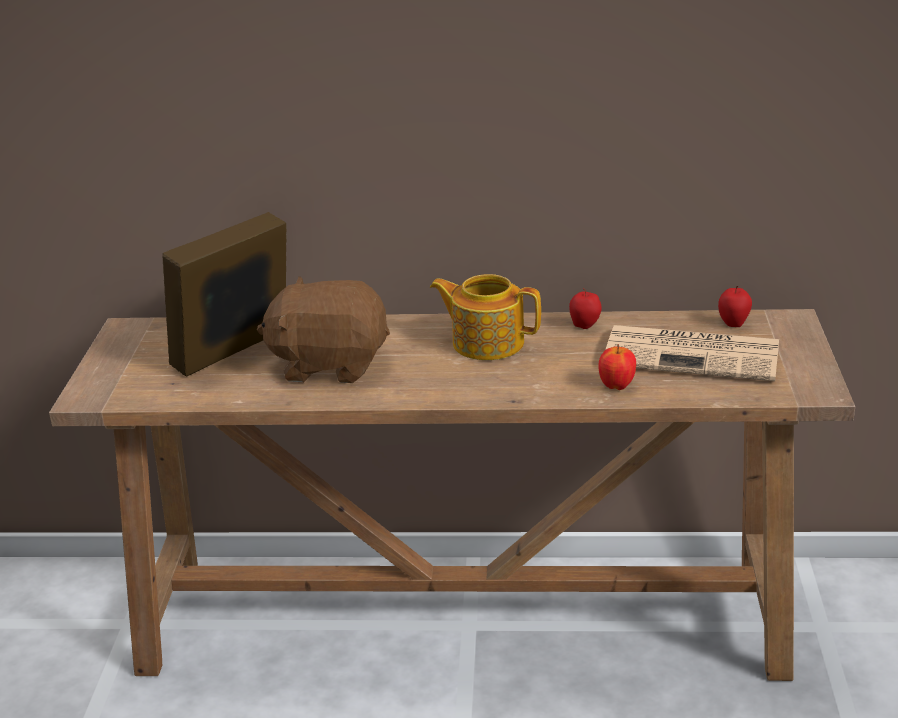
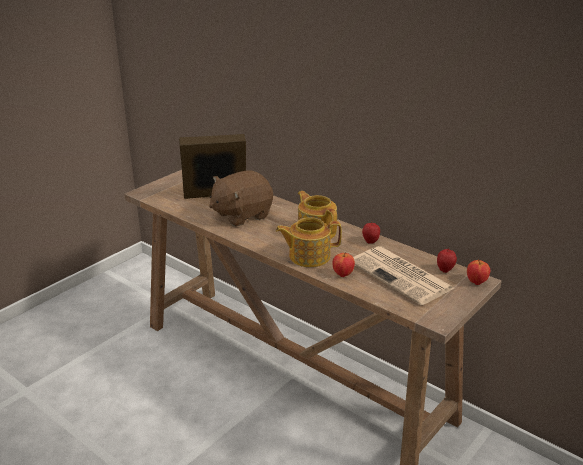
camera: 35 degrees right, 0 degrees up
(330, 364) = (241, 215): brown plush toy -> brown plush toy turned 75 degrees counterclockwise
(529, 382) = (308, 256): none -> teapot
(792, 323) = (476, 282): none -> apple

